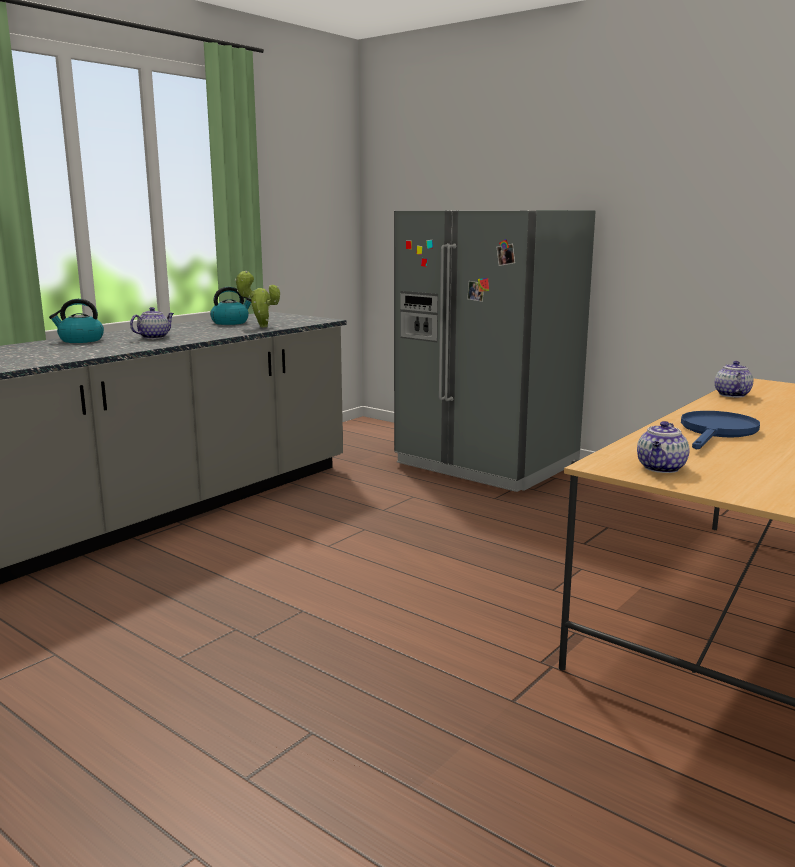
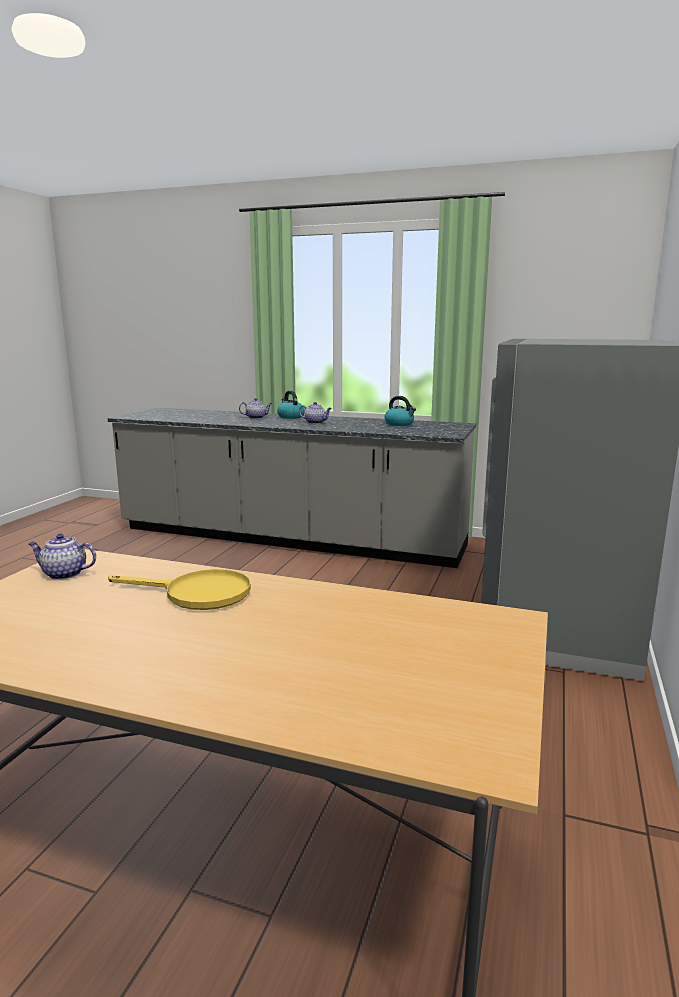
camera: 70 degrees right, 0 degrees up
(260, 326) = (390, 429): potted plant -> none
(717, 432) = (196, 594): blue frying pan -> yellow frying pan
(731, 395) = (401, 603): teapot -> teapot (256, 417)

